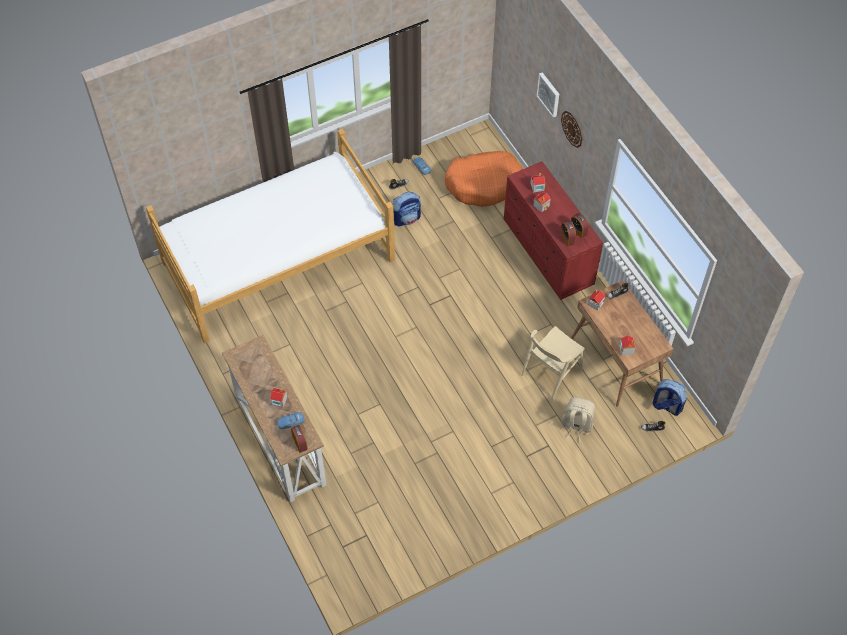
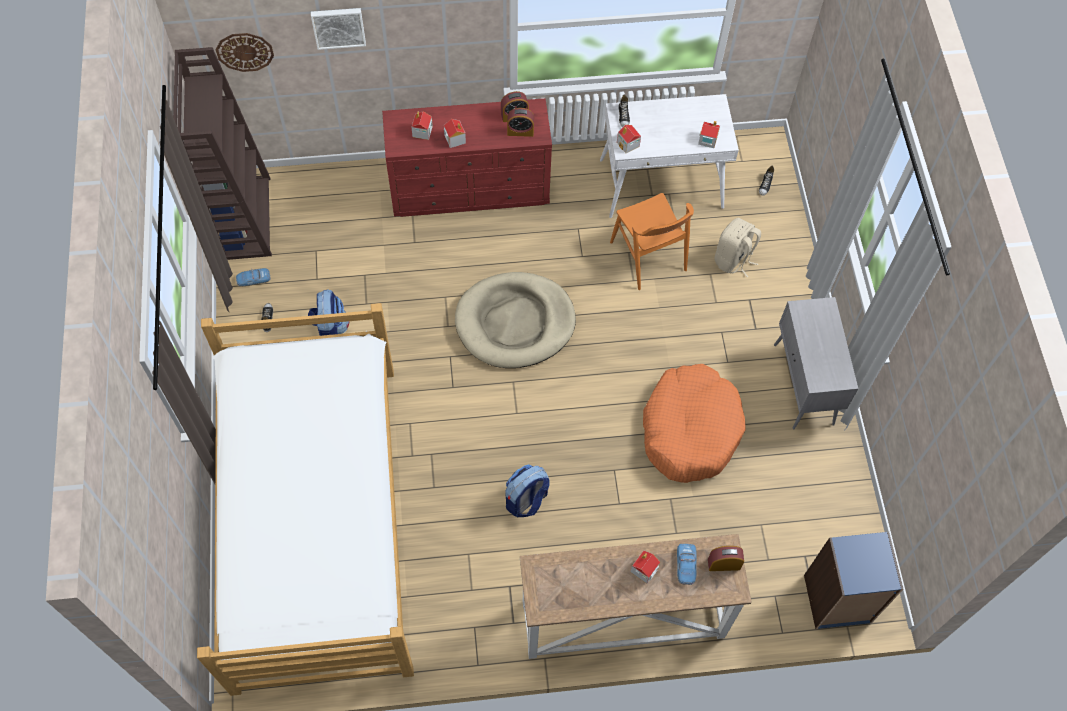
camera: 70 degrees left, 5 degrees up
(343, 563) = (837, 599): none -> blue bookcase
(460, 313) = (515, 322): none -> beige dog bed
(463, 145) = (244, 217): none -> brown bookcase
(483, 184) = (322, 218): orange dog bed -> orange dog bed (690, 429)
(496, 499) = (803, 385): none -> grey cabinet
(551, 372) = (648, 256): beige chair -> orange chair
(572, 129) = (406, 29): wall clock -> wall clock (245, 51)
(616, 362) = (661, 183): brown desk -> white desk
(666, 406) = (741, 159): backpack -> backpack (526, 500)

